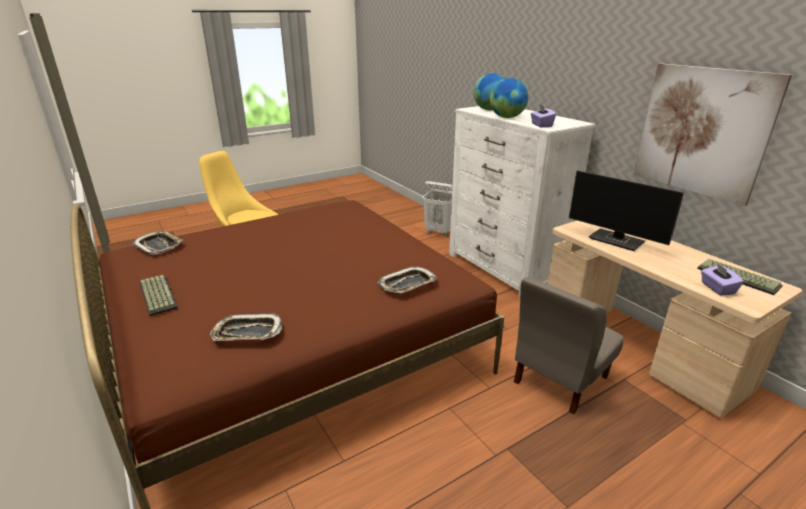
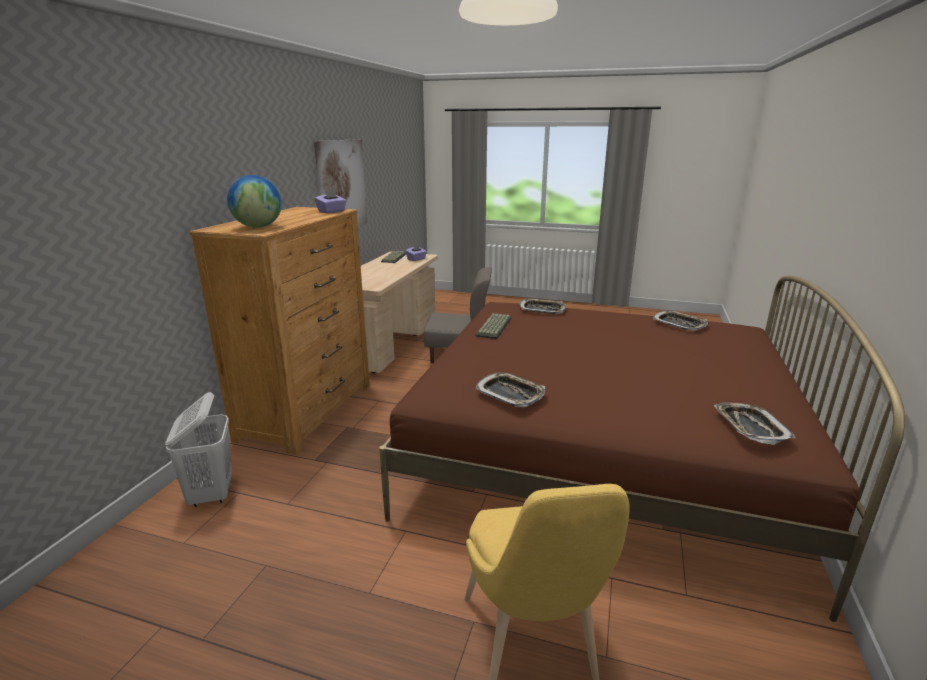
camera: 130 degrees left, 5 degrees down
(156, 295) = (750, 367): keyboard -> keyboard (495, 327)
(306, 213) = (510, 394): none -> tray
(503, 269) = (308, 411): white dresser -> brown dresser
(506, 117) = (304, 219): globe -> none
(617, 240) = (376, 276): monitor -> none

